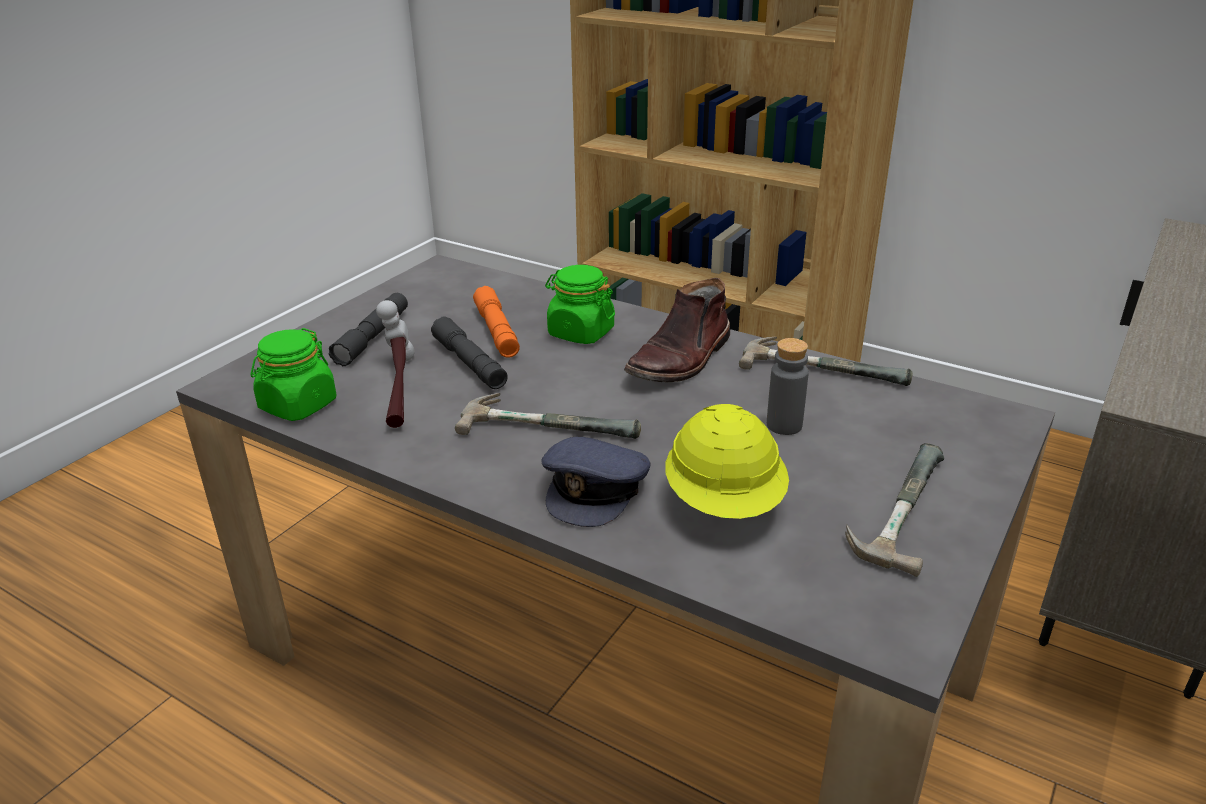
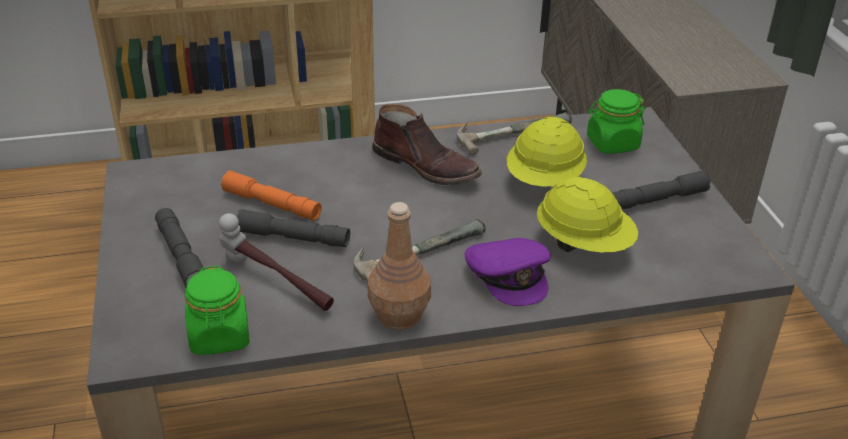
camera: 45 degrees left, 5 degrees up
(443, 465) = (398, 315): none -> brown bottle
(580, 332) = (332, 177): green jar -> green jar (612, 143)
(595, 488) = (509, 276): grey cap -> purple cap
(681, 359) = (426, 166): brown boot -> brown boot turned 45 degrees counterclockwise
(784, 425) = (545, 181): grey bottle -> yellow hard hat
(894, 506) = (657, 200): hammer -> grey flashlight

